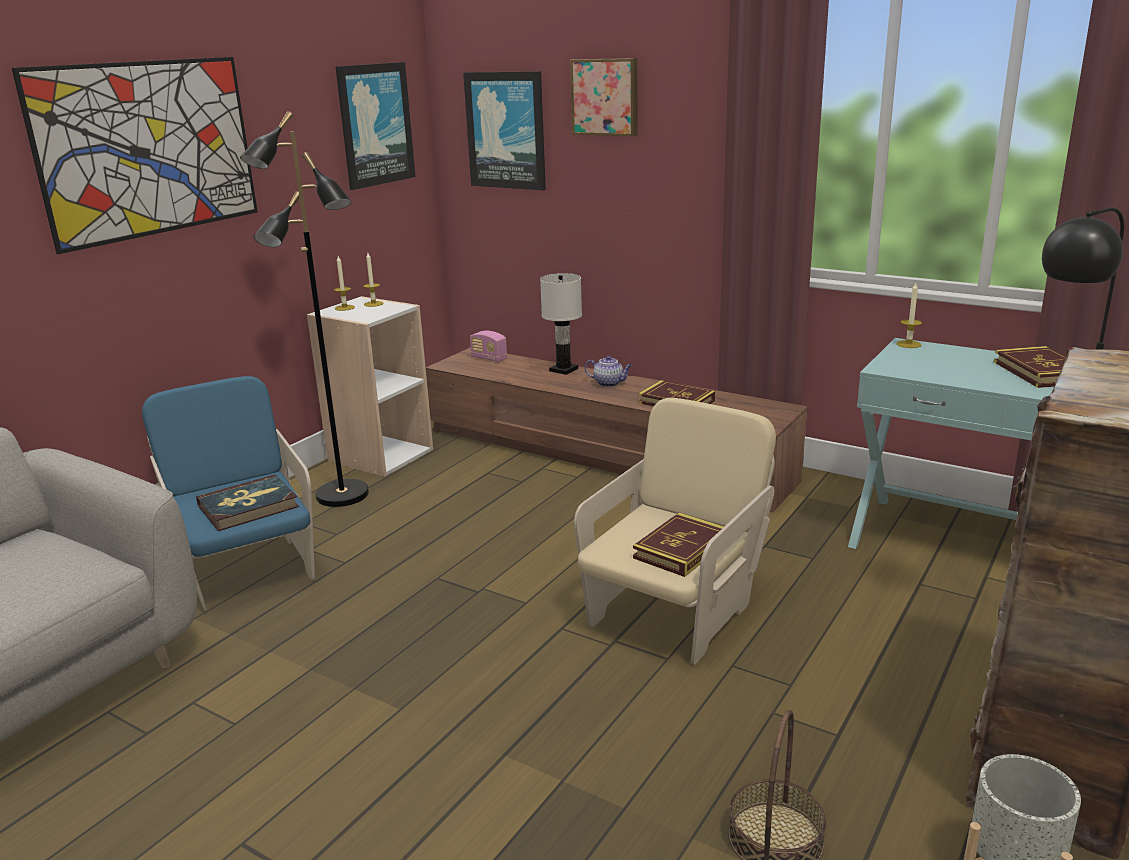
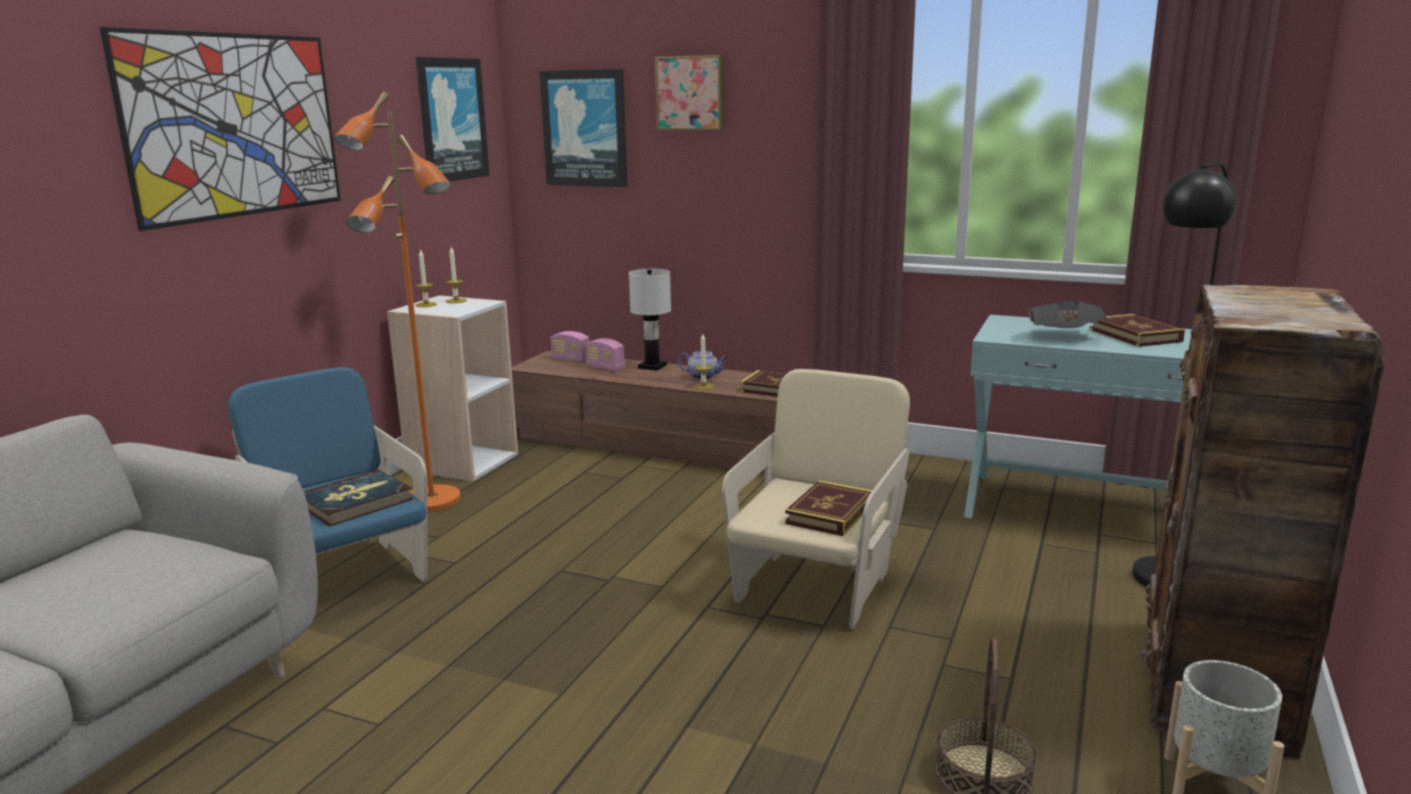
camera: 10 degrees left, 5 degrees down
(342, 496) = (431, 501): black floor lamp -> orange floor lamp
(518, 369) = (605, 368): none -> radio
(908, 344) = (1005, 319): candle -> candle (703, 386)
(961, 370) = (1064, 336): none -> newspaper

